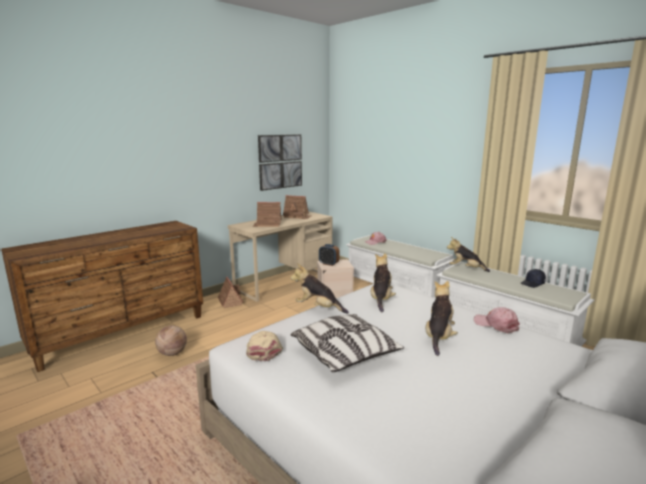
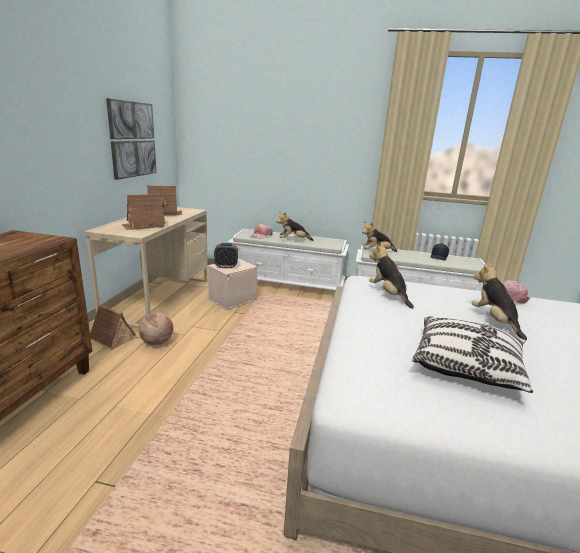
camera: 35 degrees left, 5 degrees up
(172, 353) = (100, 439): basketball -> basketball (157, 343)
(263, 350) = (386, 392): beige cap -> none
(318, 308) = (351, 319): plush toy -> plush toy (293, 240)

